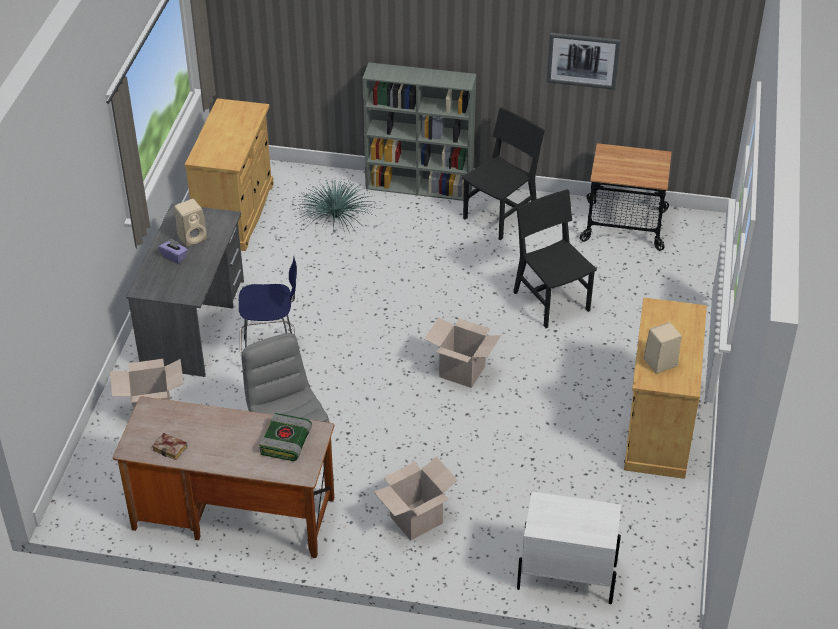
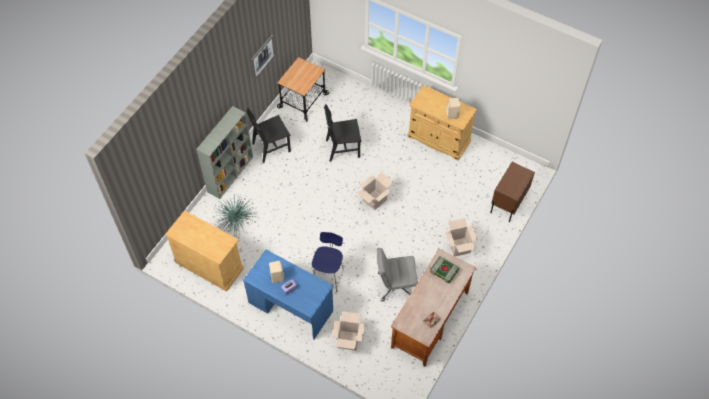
camera: 70 degrees left, 15 degrees up
(194, 323) = (290, 306): grey desk -> blue desk
(500, 216) = (271, 147): black chair -> black chair turned 90 degrees counterclockwise
(566, 577) = (508, 202): white nightstand -> brown nightstand

